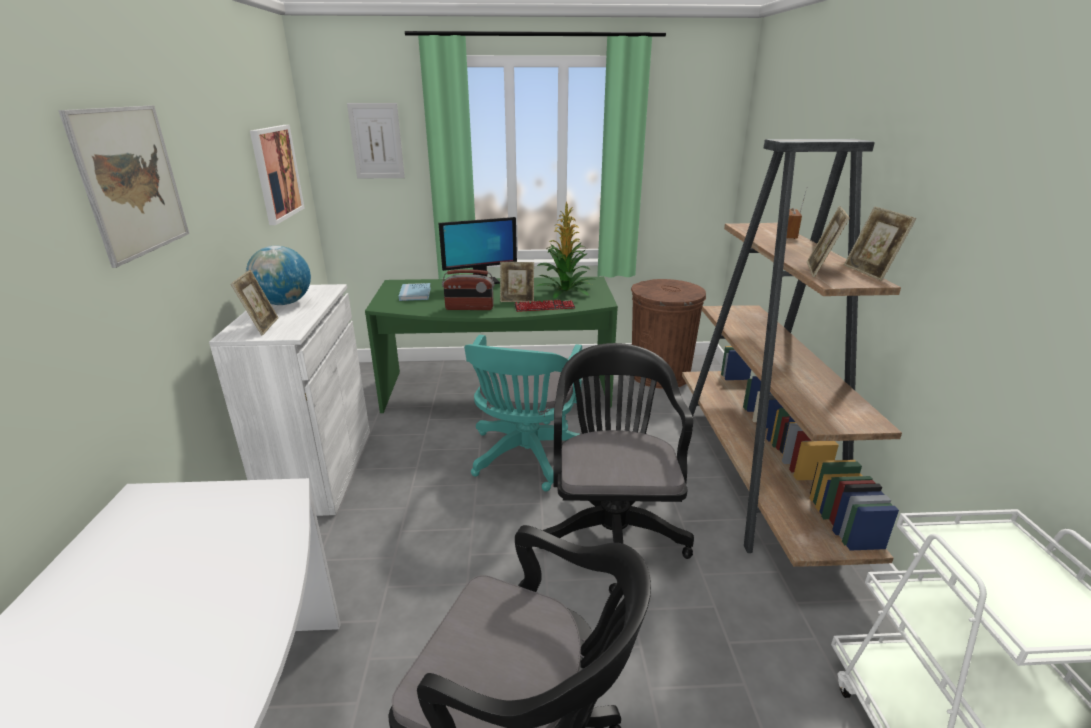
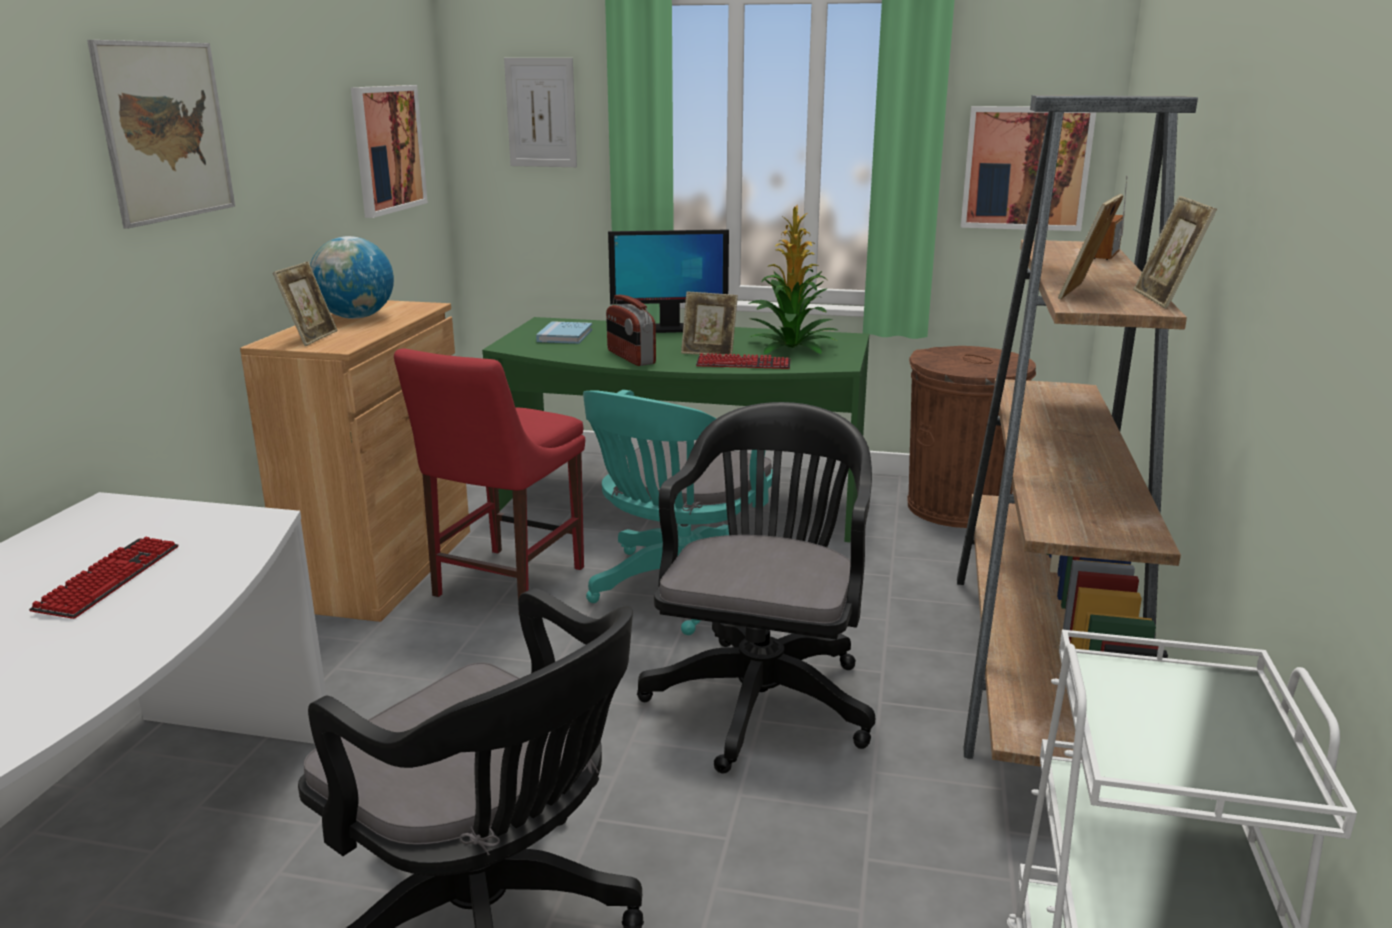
camera: 15 degrees right, 5 degrees down
(181, 580) = (109, 579): none -> keyboard
(320, 470) = (383, 568): white cabinet -> brown cabinet
(410, 470) = (504, 584): none -> red chair
(469, 308) = (630, 357): radio -> radio turned 45 degrees clockwise
(689, 171) = (1026, 168): none -> picture

